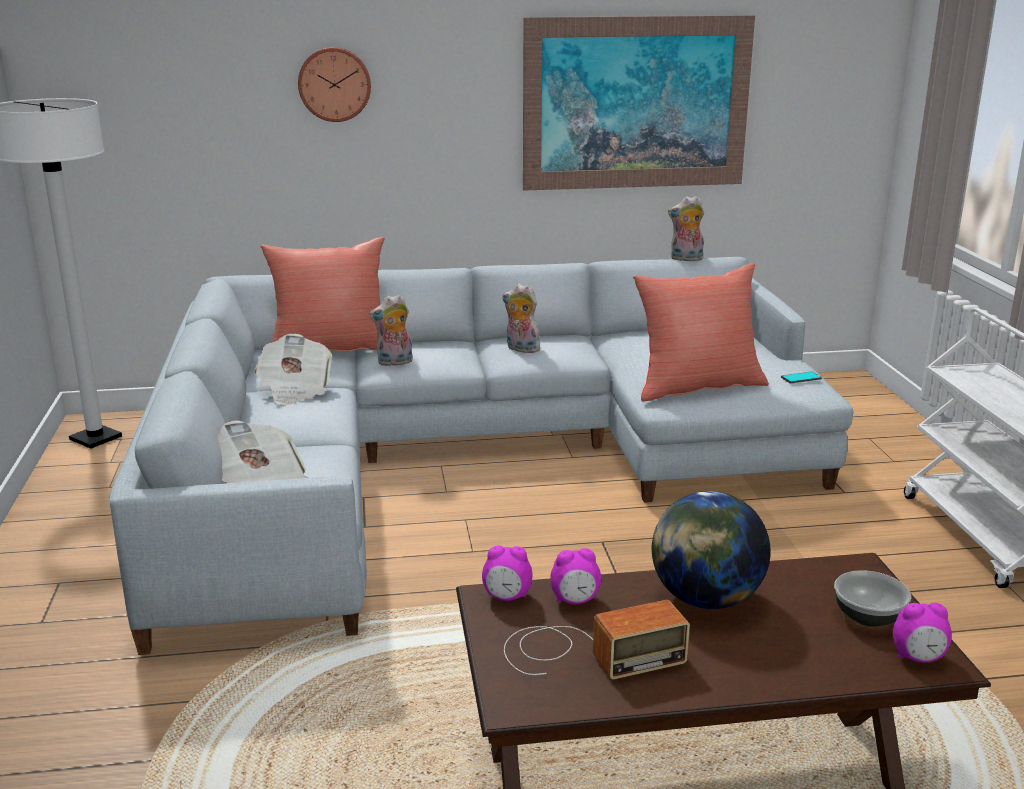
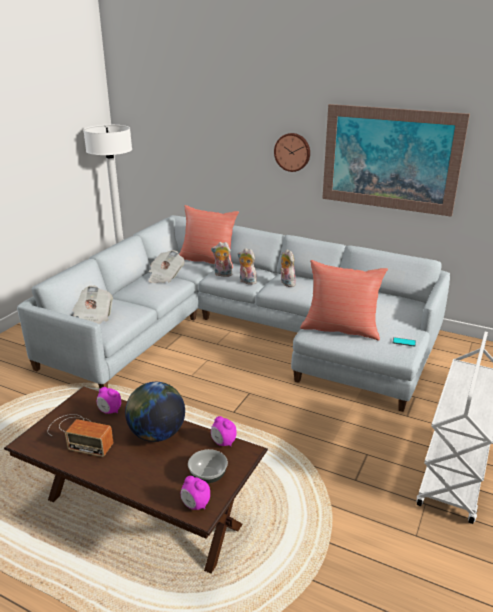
camera: 35 degrees right, 5 degrees up
(334, 84) = (235, 130): wall clock -> wall clock (292, 152)
(507, 597) = (90, 398): alarm clock -> alarm clock (223, 443)
(686, 259) = (402, 255): plush toy -> plush toy (246, 282)

